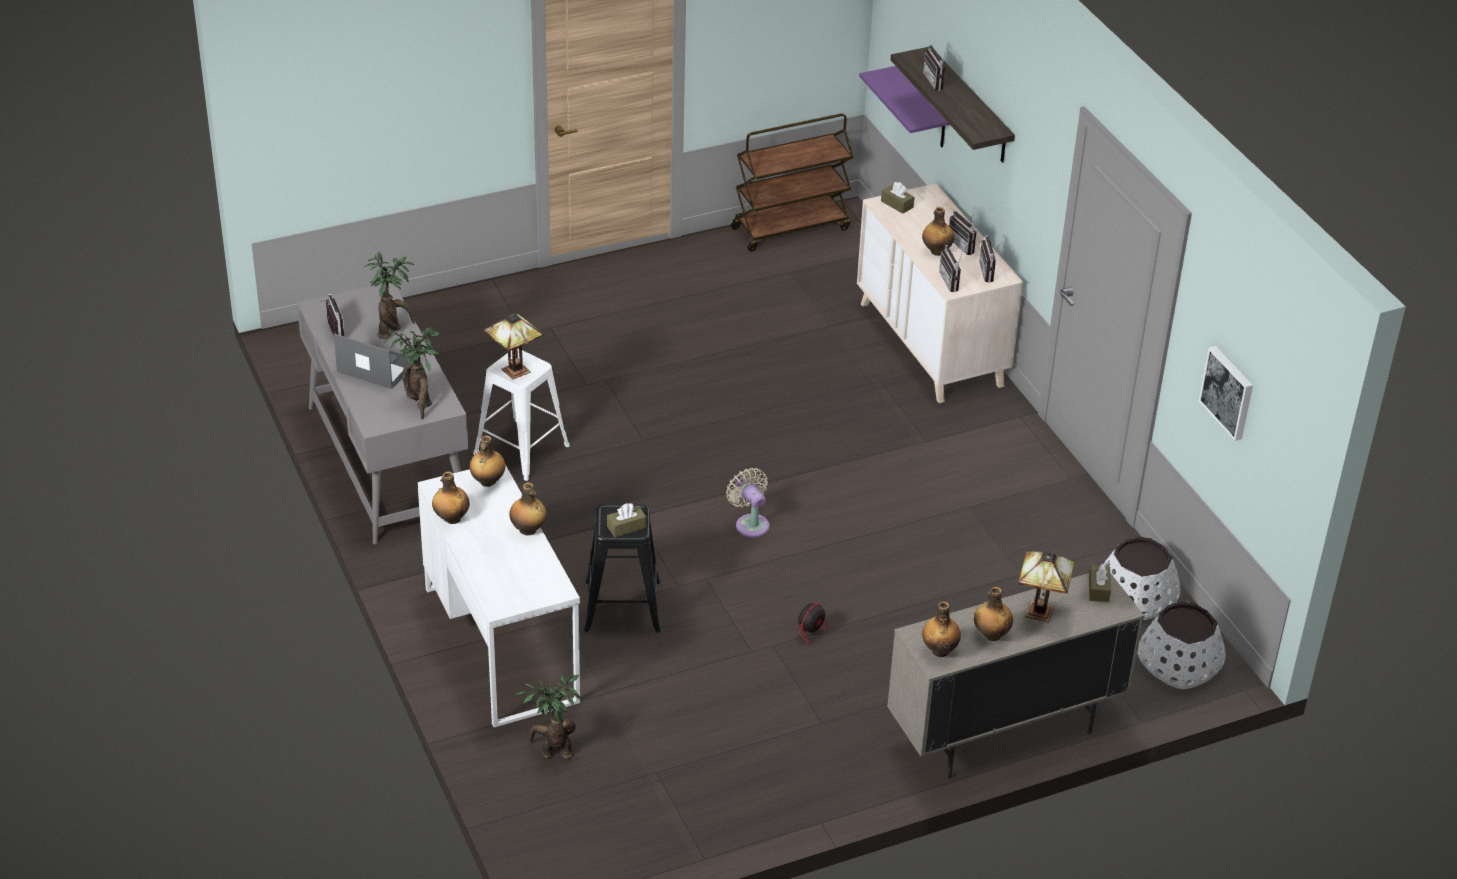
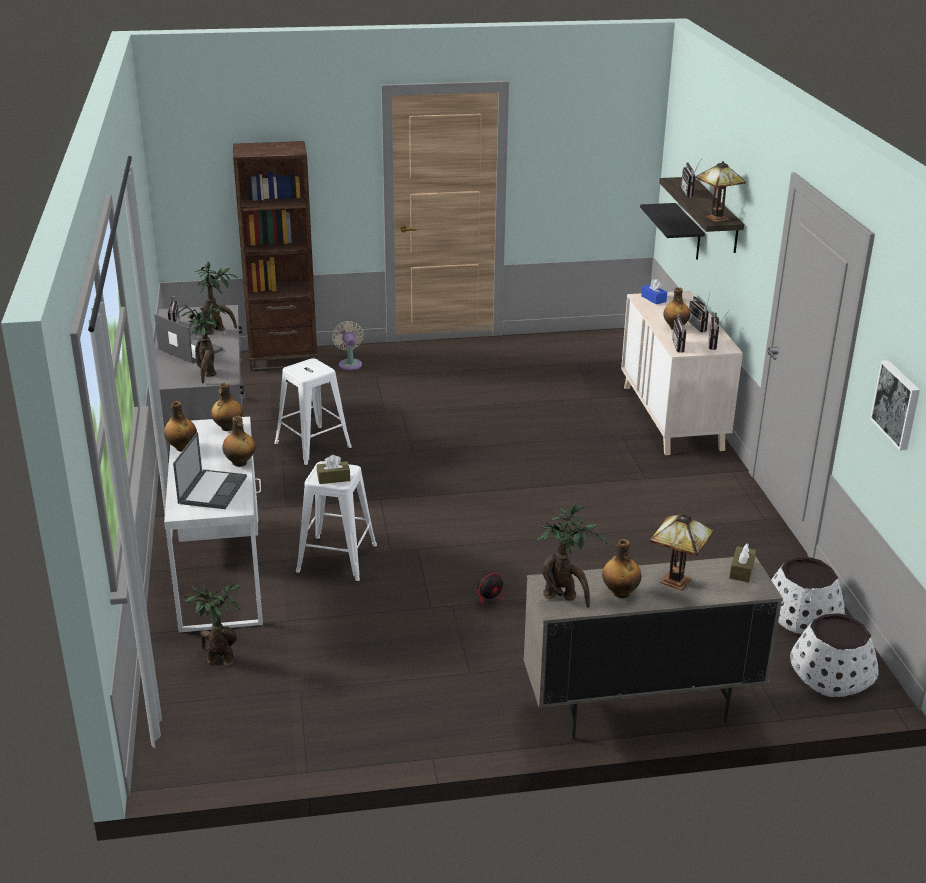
camera: 15 degrees right, 10 degrees down
(418, 316) = (283, 359): none -> brown bookcase
(515, 372) = (303, 371): table lamp -> table lamp (716, 219)
(518, 571) = (212, 489): none -> laptop
(623, 606) = (337, 559): black stool -> white stool
(750, 523) = (473, 515): beige fan -> beige fan (350, 363)
(791, 228) = (587, 339): brown cart -> none
(897, 204) = (653, 299): brown tissue box -> blue tissue box
(925, 109) = (688, 232): purple shelf -> black shelf
(940, 650) = (564, 598): bottle -> potted plant

